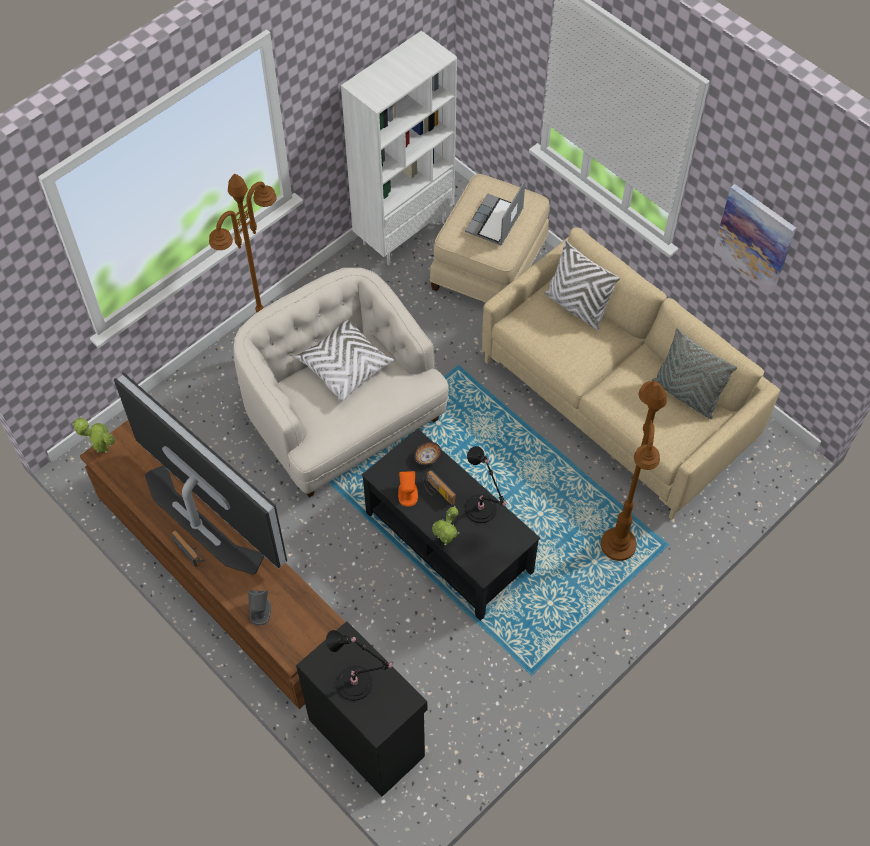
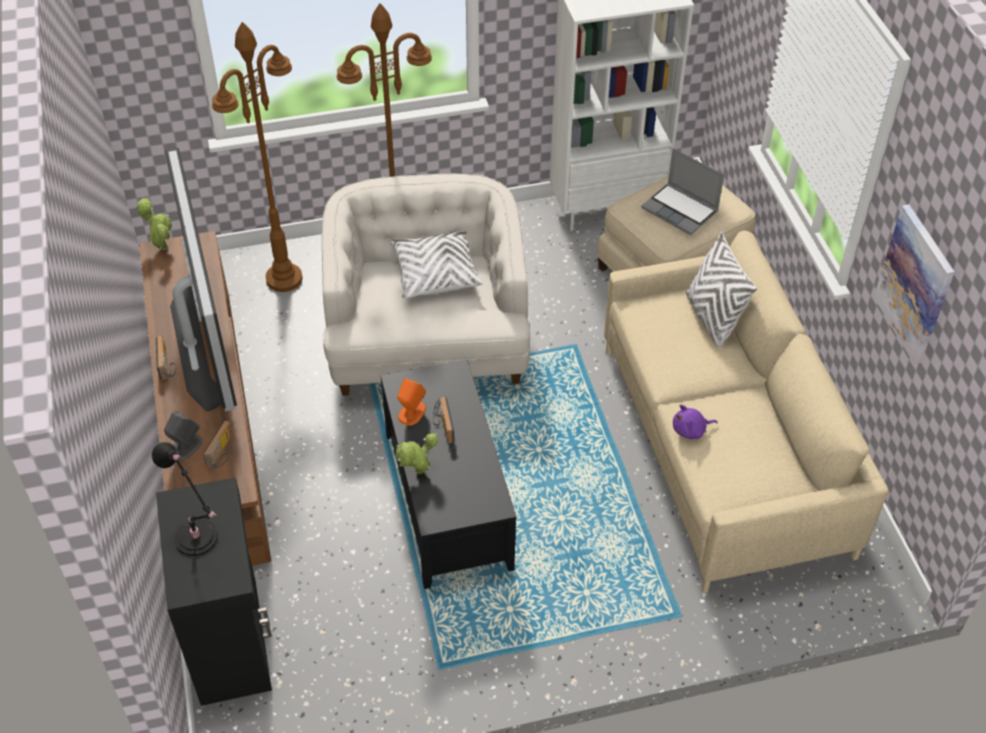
camera: 30 degrees right, 10 degrees down
(293, 601) = (222, 452): none -> radio
(426, 457) = (456, 388): bowl -> none
(482, 511) = (474, 463): black table lamp -> none
(495, 222) = (681, 210): laptop -> laptop turned 105 degrees counterclockwise
(618, 545) = (624, 590): brown floor lamp -> brown floor lamp (284, 279)
(619, 407) = (691, 430): none -> purple plush toy
(686, 394) = (777, 451): grey pillow -> none

